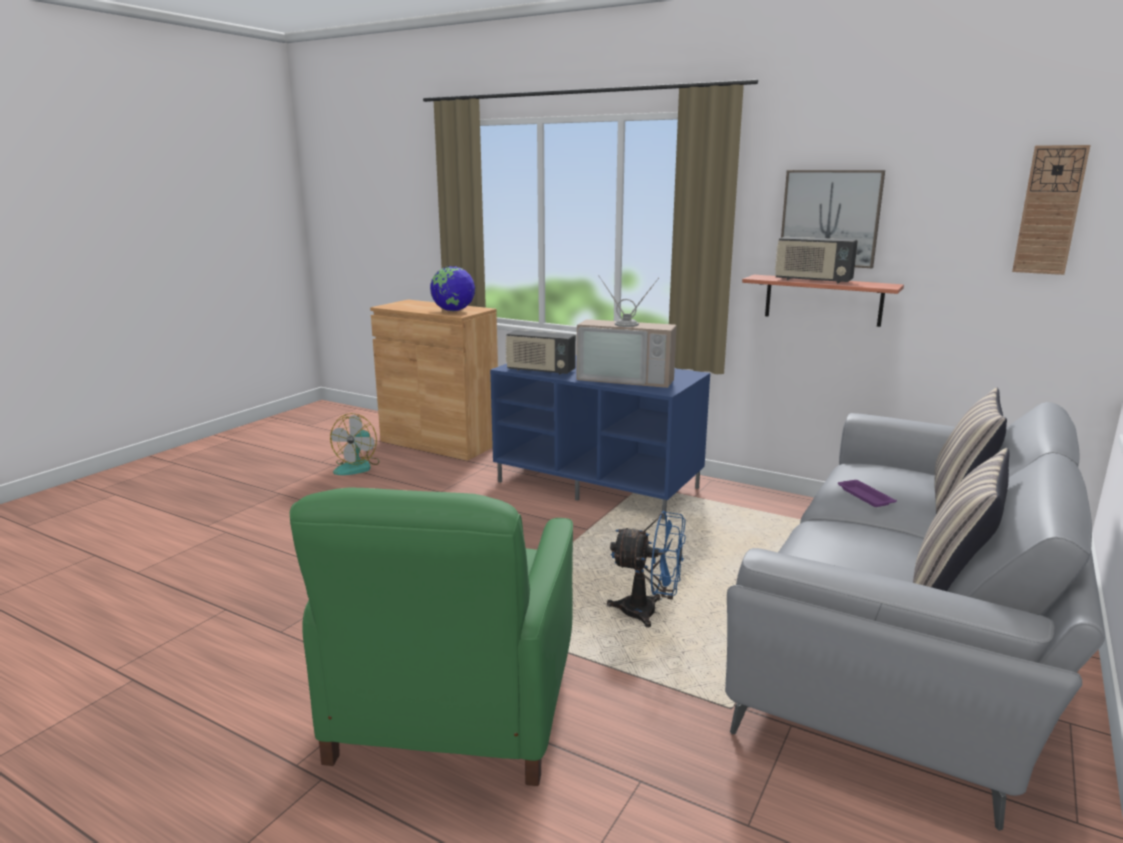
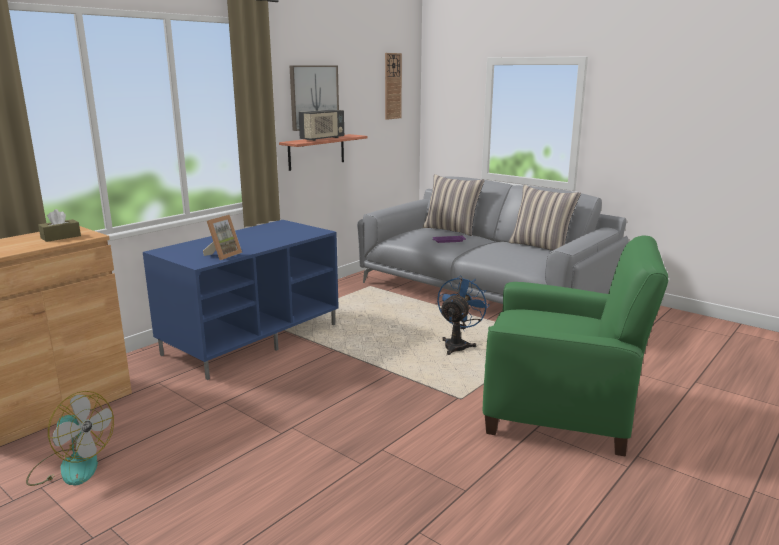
camera: 80 degrees left, 0 degrees up
(453, 311) = (61, 237): globe -> brown tissue box
(540, 370) = (223, 255): radio -> picture frame
(627, 378) = (277, 236): television -> none

